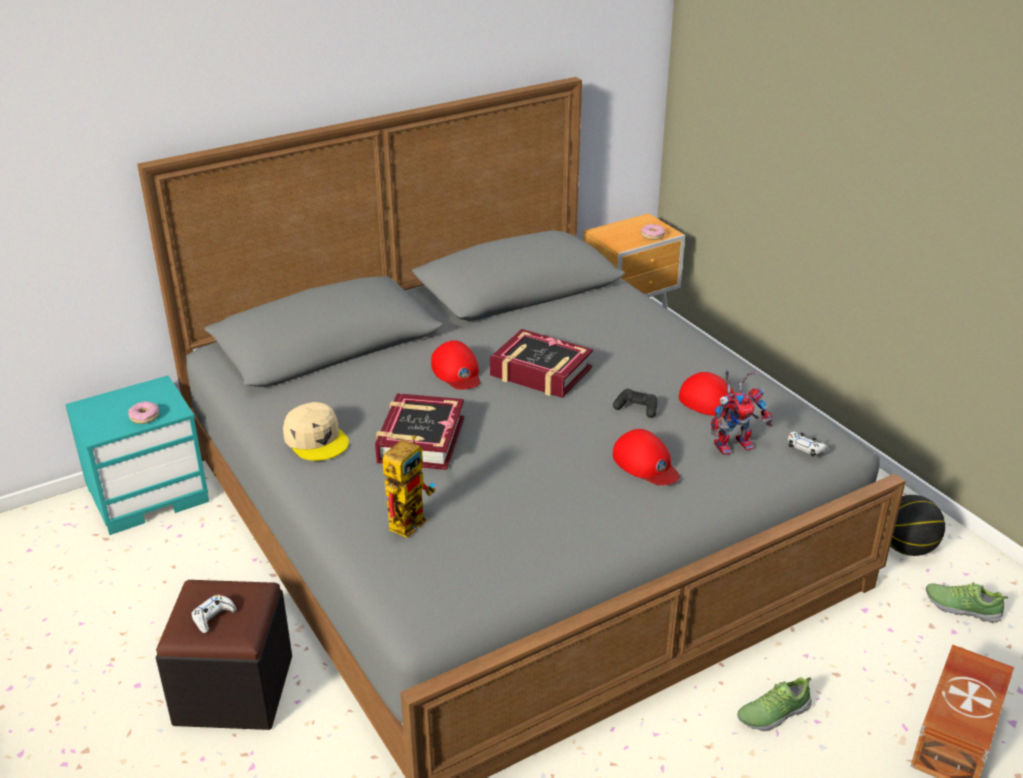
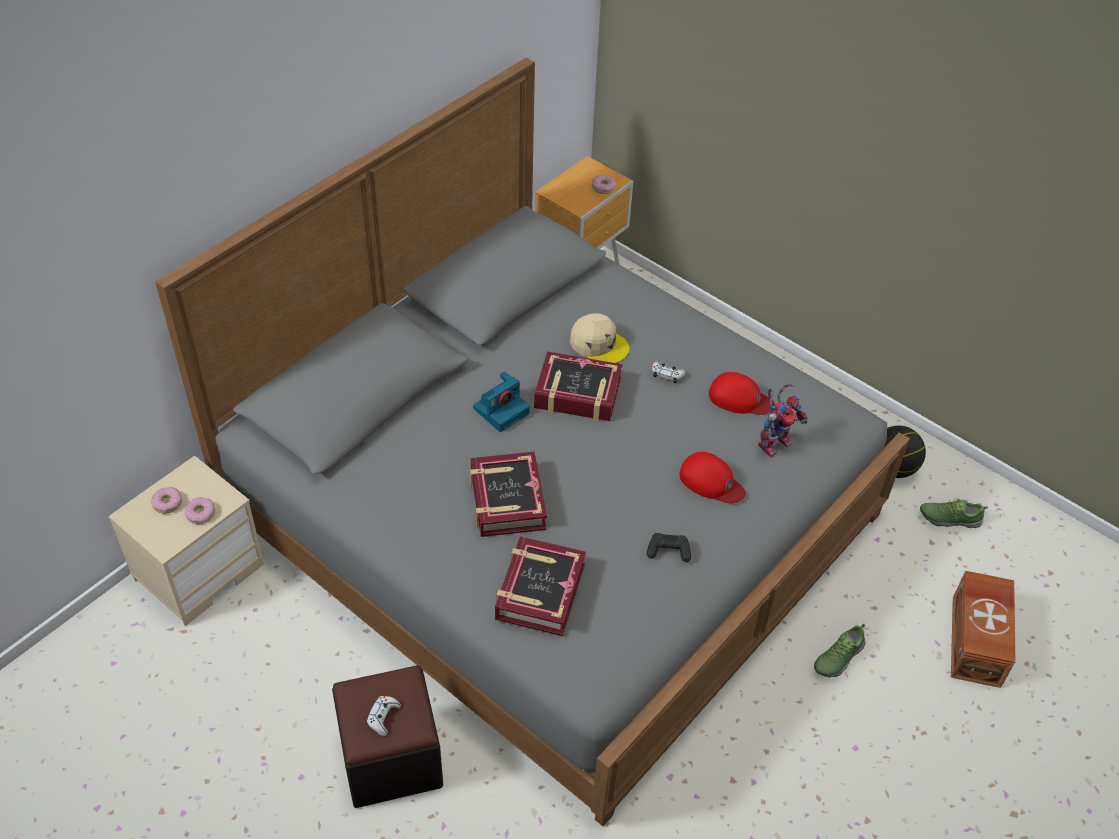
camera: 20 degrees left, 15 degrees up
(121, 404) = (167, 503): none -> donut
(149, 494) = (199, 570): turquoise nightstand -> beige nightstand
(316, 439) = (411, 521): beige cap -> beige cap (599, 344)
(409, 518) = (539, 591): toy robot -> book
(457, 372) = (501, 410): red cap -> camera
(636, 408) = (679, 419): black game controller -> black game controller (668, 551)
(805, 448) = (832, 432): white game controller -> white game controller (667, 374)

